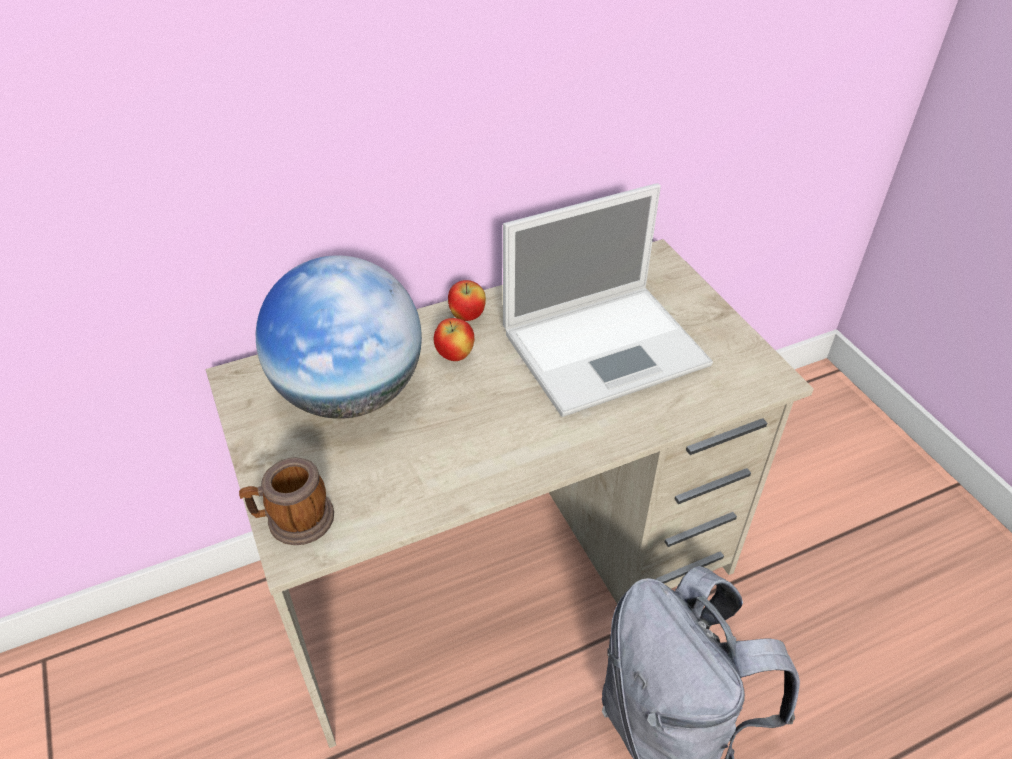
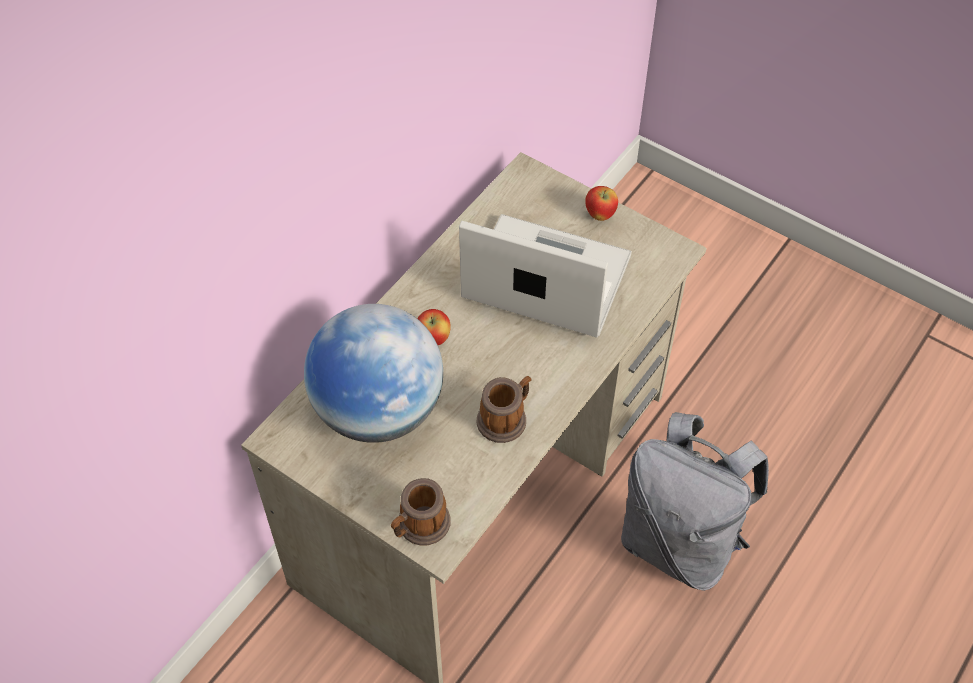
camera: 30 degrees left, 10 degrees up
(467, 316) = (416, 298): apple -> apple (600, 215)
(468, 457) = (505, 418): none -> mug
(607, 347) = (543, 277): laptop -> laptop turned 105 degrees counterclockwise

